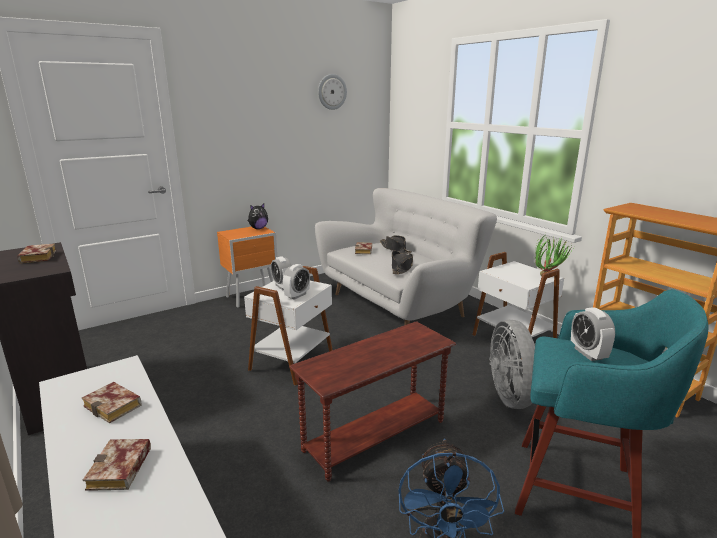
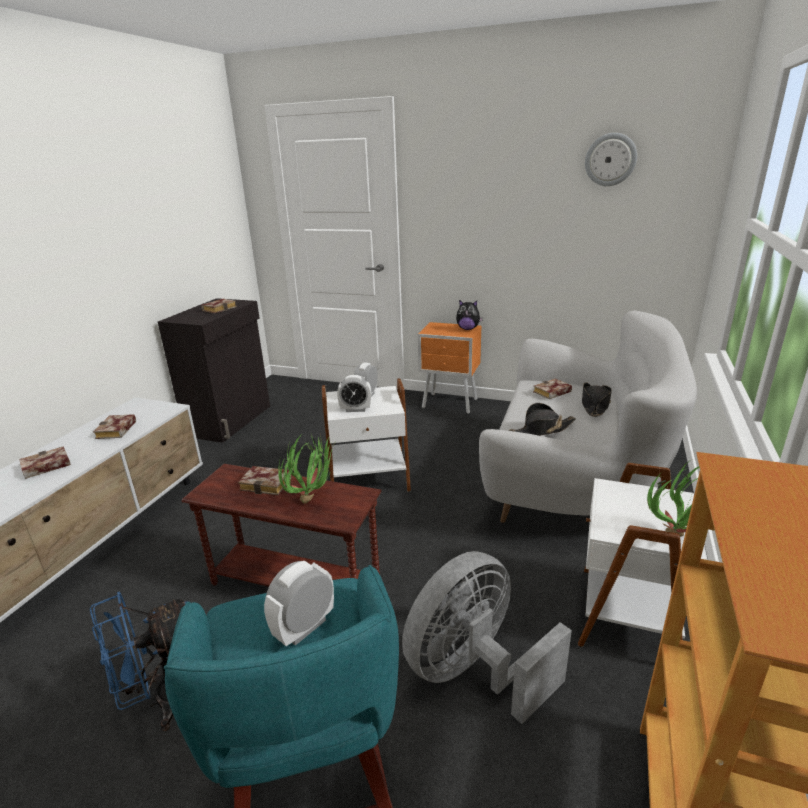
camera: 55 degrees right, 5 degrees up
(355, 354) = (268, 484): none -> book
(400, 343) = (314, 499): none -> potted plant

